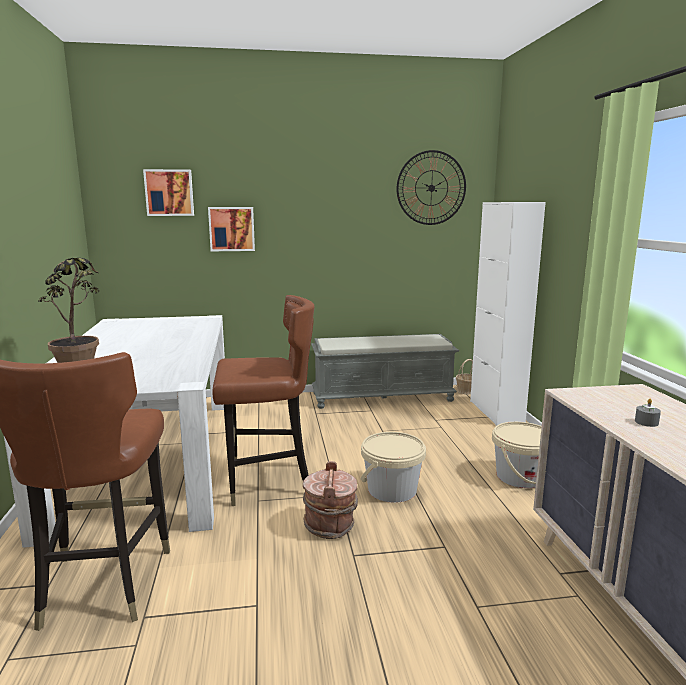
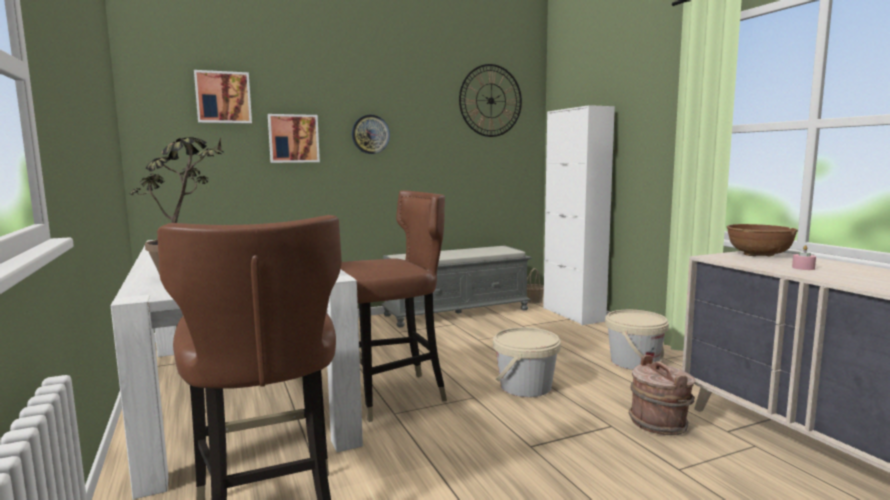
camera: 15 degrees left, 5 degrees down
(304, 224) = (370, 134): none -> wall clock
(330, 525) = (488, 424): brown bucket -> brown bucket (659, 424)
(625, 395) = (758, 255): none -> brown bowl
(646, 422) = (803, 268): grey candle -> pink candle

